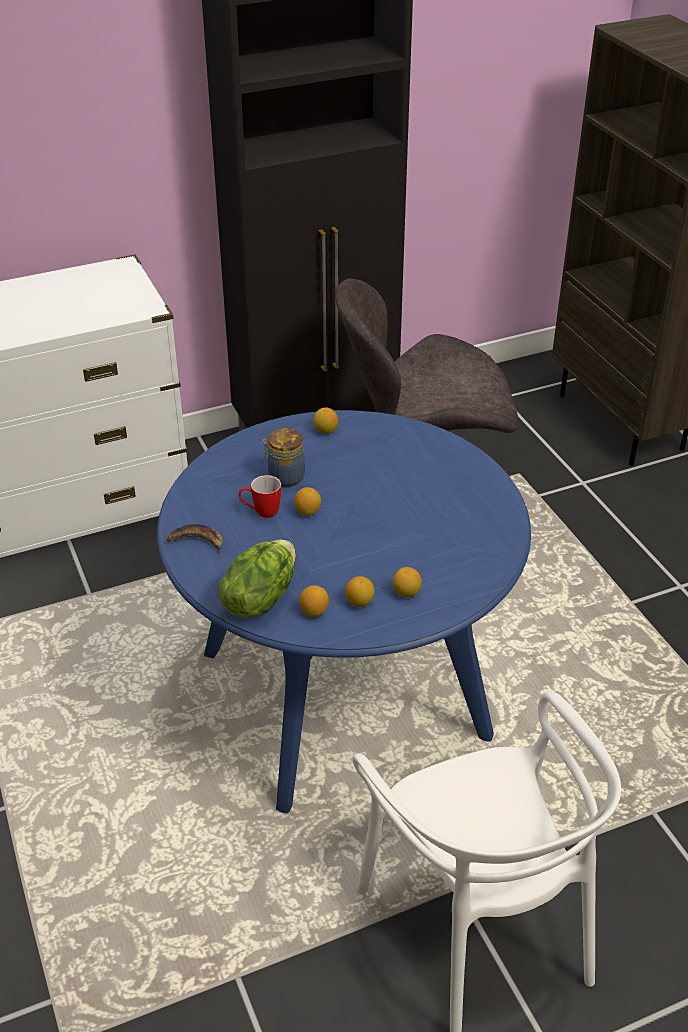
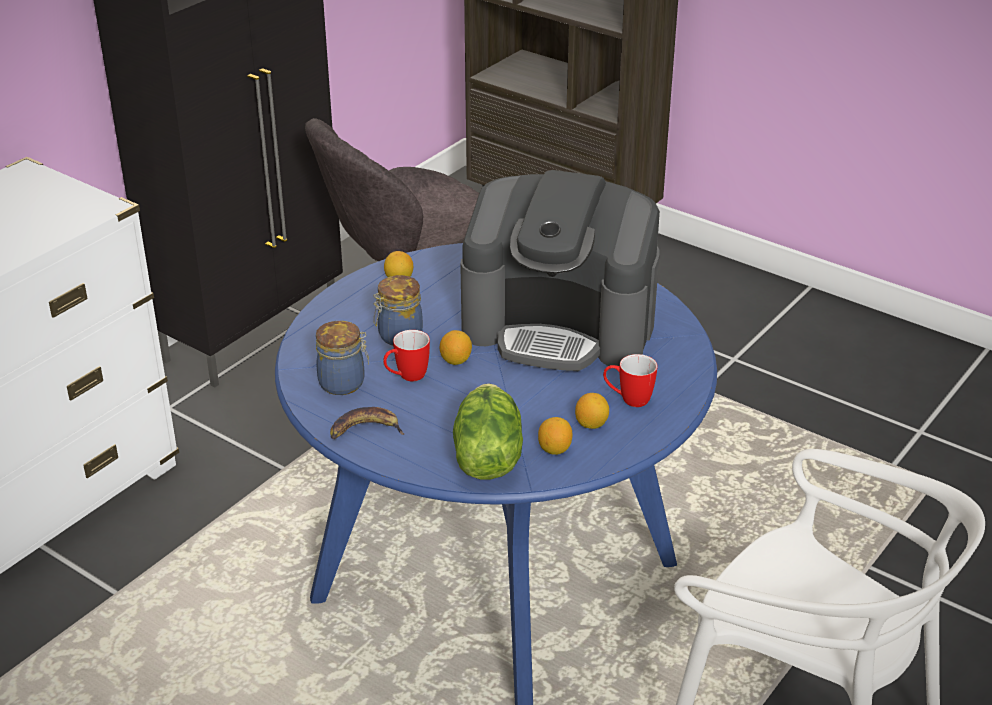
camera: 30 degrees left, 5 degrees down
(214, 501) = (344, 383): none -> jar
(406, 593) = (628, 400): lemon -> mug
(411, 511) = (560, 326): none -> coffee machine

